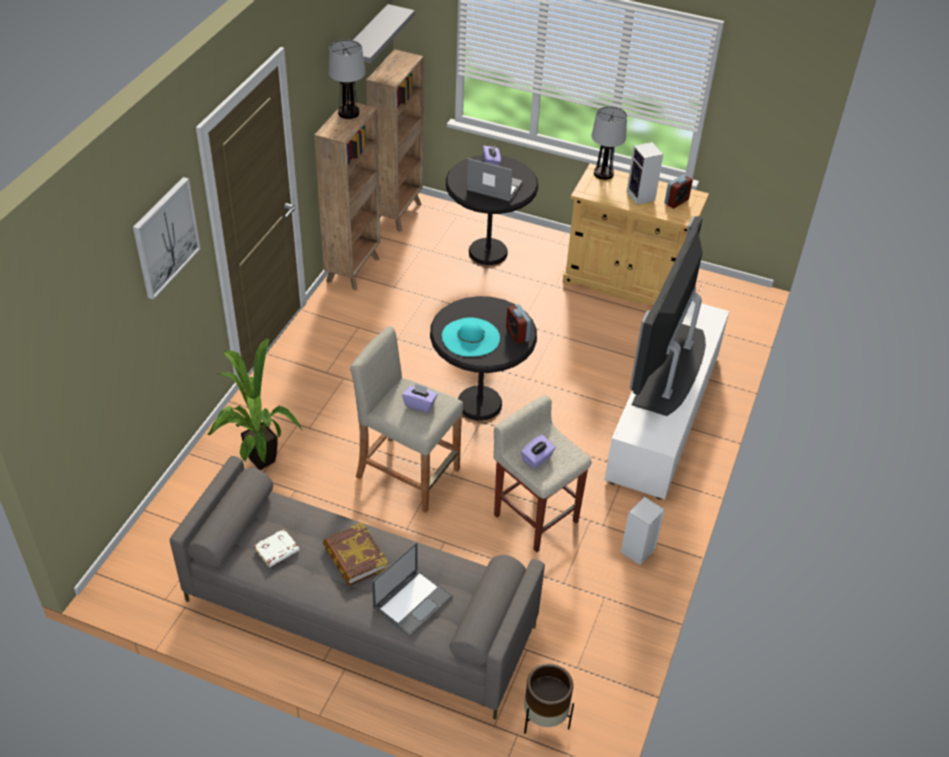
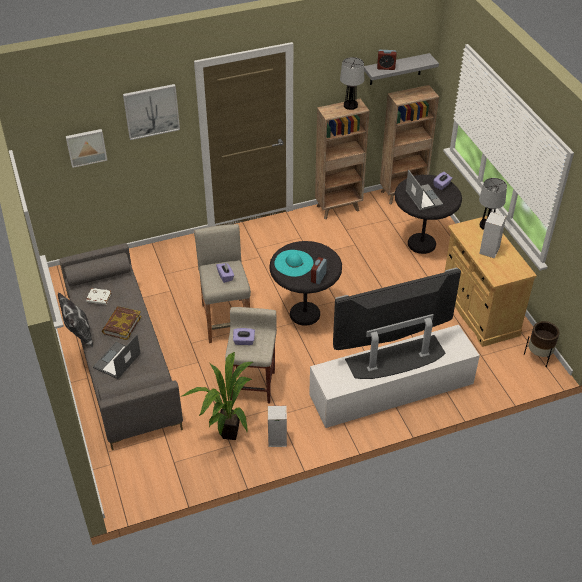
camera: 50 degrees right, 0 degrees up
(104, 345) = (86, 147): none -> picture
(257, 463) = (172, 267): potted plant -> potted plant (226, 433)
(320, 613) = (79, 335): none -> pillow
(413, 602) = (117, 361): laptop -> laptop turned 120 degrees clockwise
(544, 719) = (130, 468): brown planter -> brown planter (538, 356)
(676, 201) = (507, 267): alarm clock -> alarm clock (386, 67)

